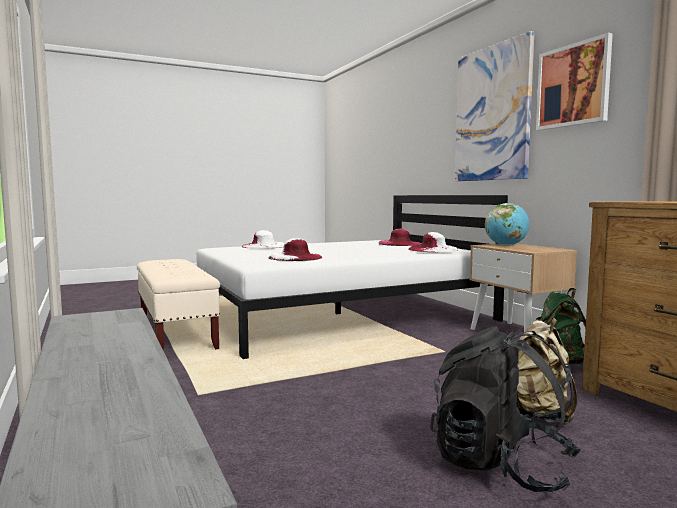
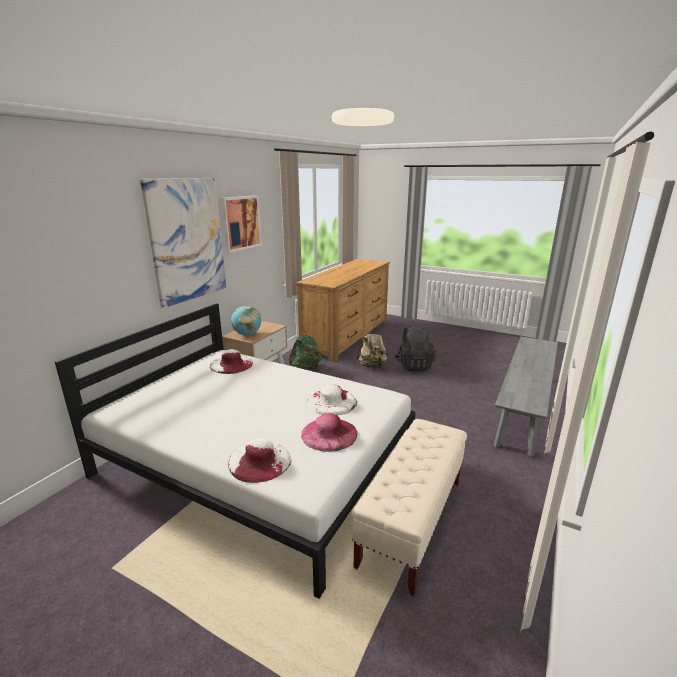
camera: 125 degrees left, 15 degrees up
(399, 243) = (170, 392): pink hat -> pink hat (329, 434)

